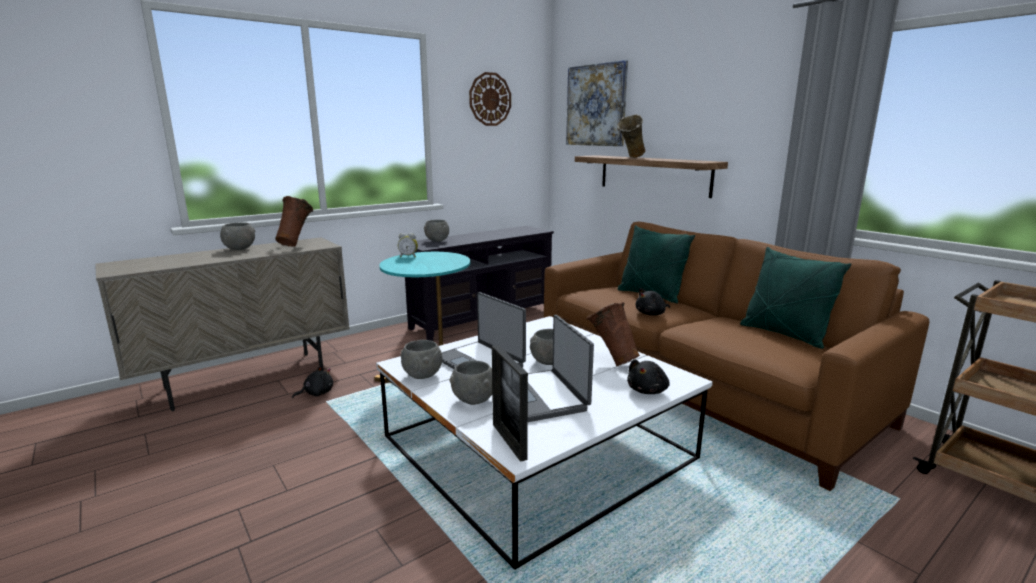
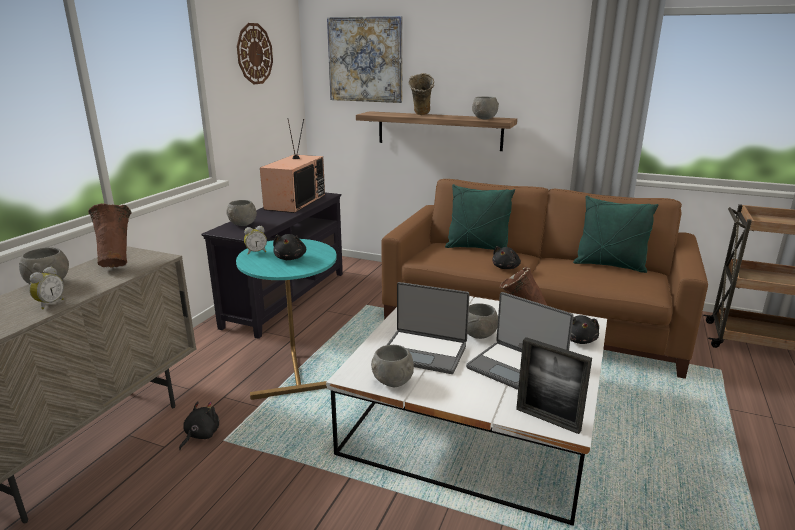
camera: 30 degrees left, 5 degrees up
(220, 258) = (49, 304): none -> alarm clock
(425, 263) = (290, 258): none -> black plush toy
(472, 400) = (470, 392): grey bowl -> grey bowl (484, 119)
(504, 232) = (294, 202): none -> television

